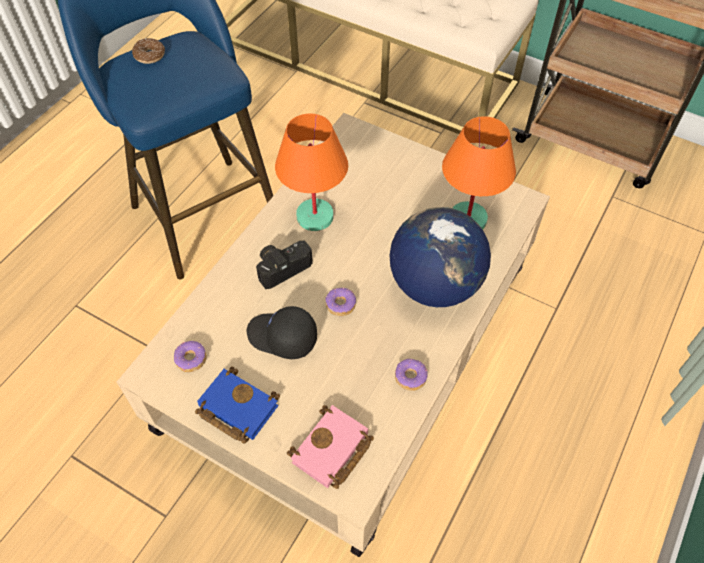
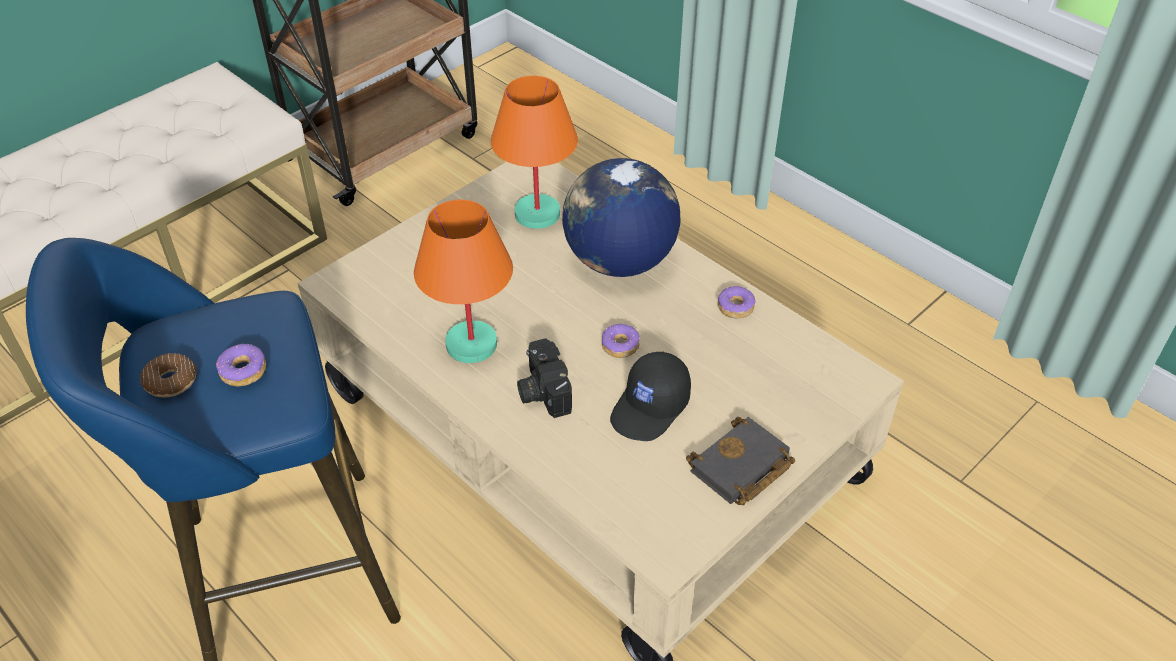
camera: 75 degrees left, 10 degrees down
(191, 359) = (657, 506): donut -> donut (243, 371)
(235, 408) = (740, 469): blue book -> black book
(332, 452) = (814, 389): pink book -> none

